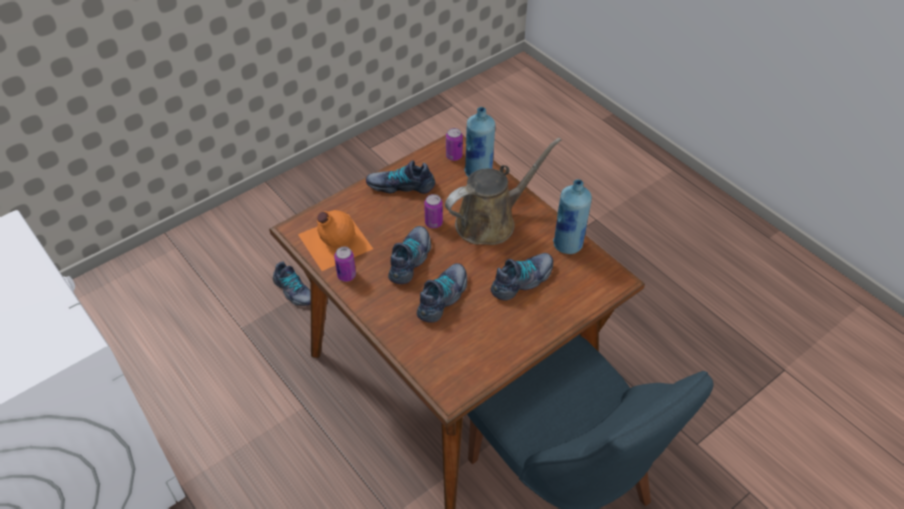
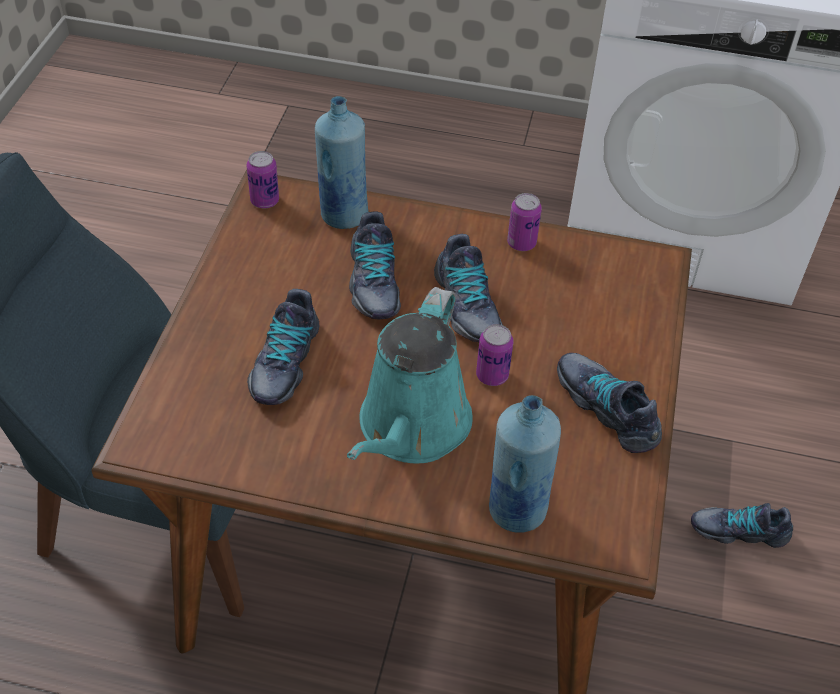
camera: 140 degrees right, 0 degrees up
(333, 241) = (591, 273): orange bottle -> none
(401, 185) = (607, 408): shoe -> shoe turned 90 degrees counterclockwise
(454, 156) = (590, 518): can -> can (265, 201)
(491, 221) = (411, 428): brown watering can -> turquoise watering can
(568, 245) = (256, 459): blue bottle -> blue bottle (343, 215)

